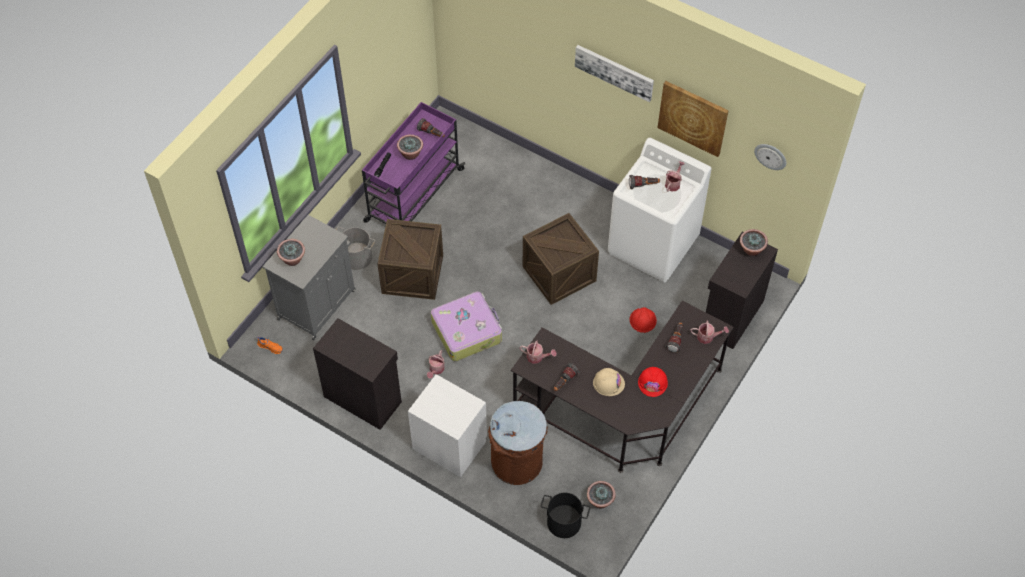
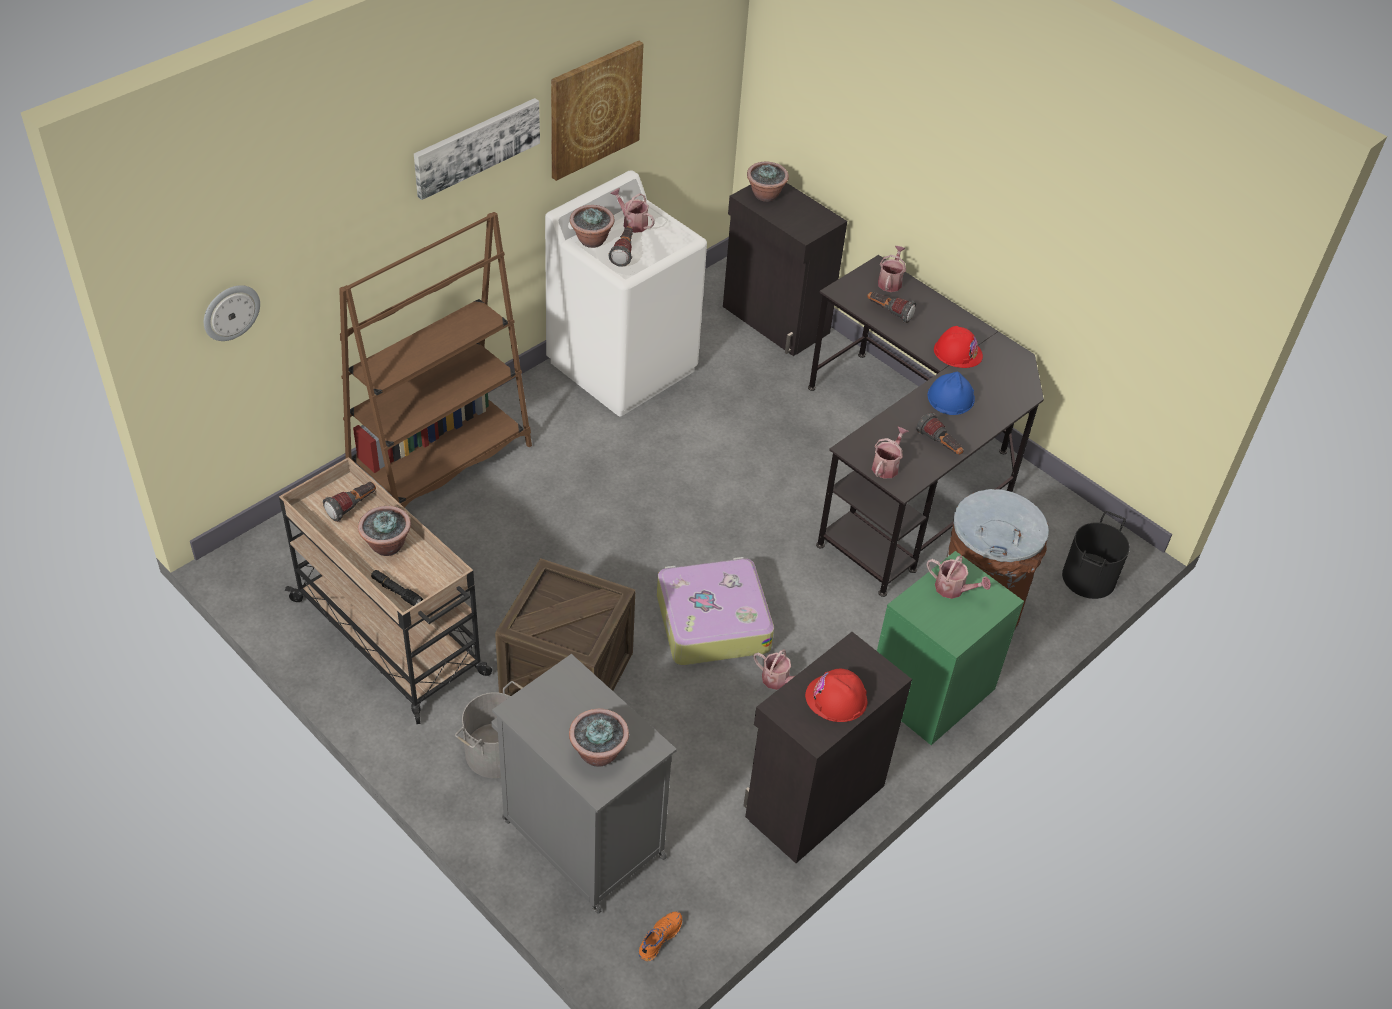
camera: 80 degrees left, 10 degrees down
(413, 196) = (391, 638): purple cart -> beige cart
(450, 444) = (930, 690): white nightstand -> green nightstand
(455, 404) = (953, 589): none -> watering can
(540, 181) = (441, 463): none -> brown bookcase
(559, 273) = (636, 481): crate -> none
(600, 501) = (1057, 529): potted plant -> potted plant (592, 241)
(608, 383) = (950, 397): beige hard hat -> blue hard hat
(642, 320) = (754, 409): red hard hat -> red hard hat (836, 698)
(770, 156) = (695, 64): wall clock -> wall clock (230, 312)

